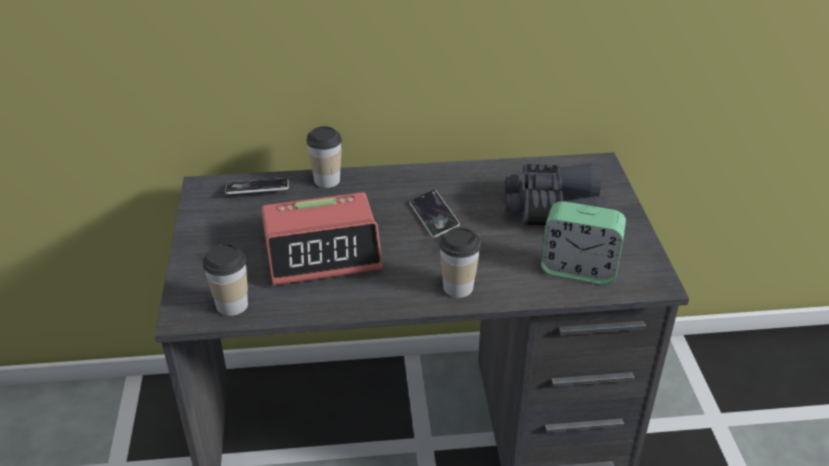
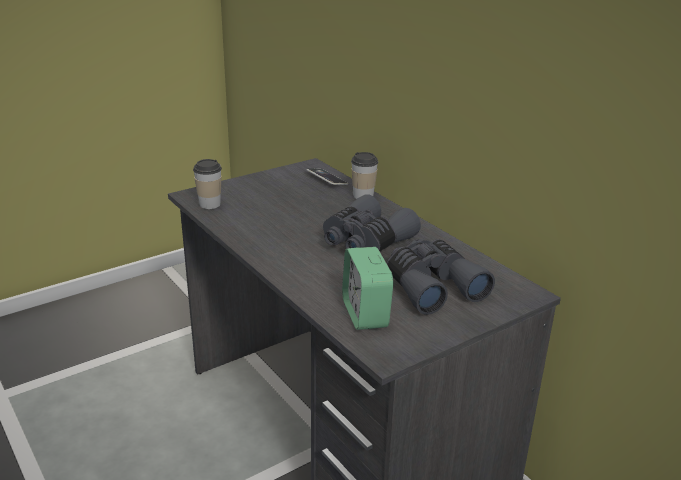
camera: 60 degrees right, 10 degrees down
(322, 251) = (286, 215): alarm clock -> none
(434, 217) = (365, 241): phone -> grey binoculars
(458, 287) = (294, 269): cup -> none

